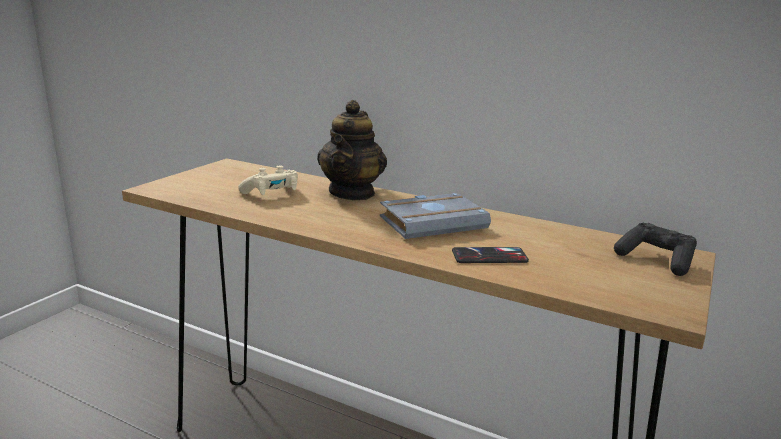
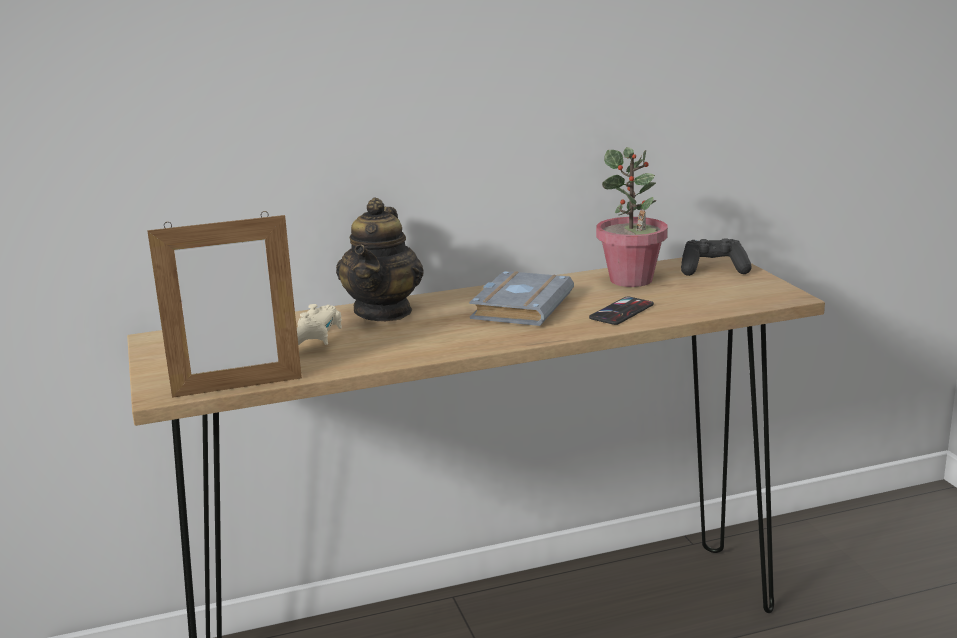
camera: 45 degrees left, 0 degrees up
(181, 199) = (237, 387): none -> picture frame
(352, 193) = (383, 311): teapot -> teapot turned 45 degrees clockwise
(561, 239) = (631, 280): none -> potted plant

